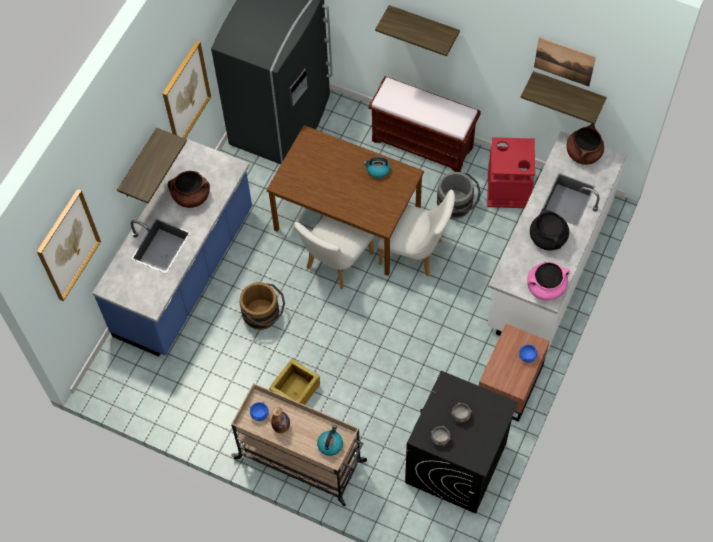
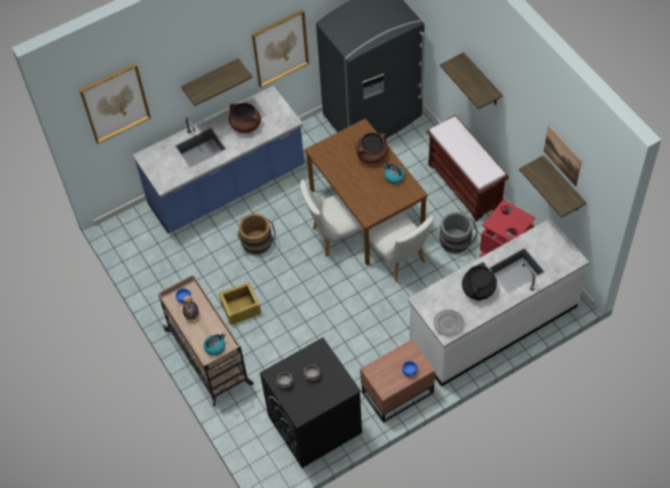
camera: 35 degrees right, 5 degrees down
(546, 287) = (449, 323): pink cooking pot -> grey plate
(583, 153) = (555, 243): brown cooking pot -> brown cooking pot (372, 155)

